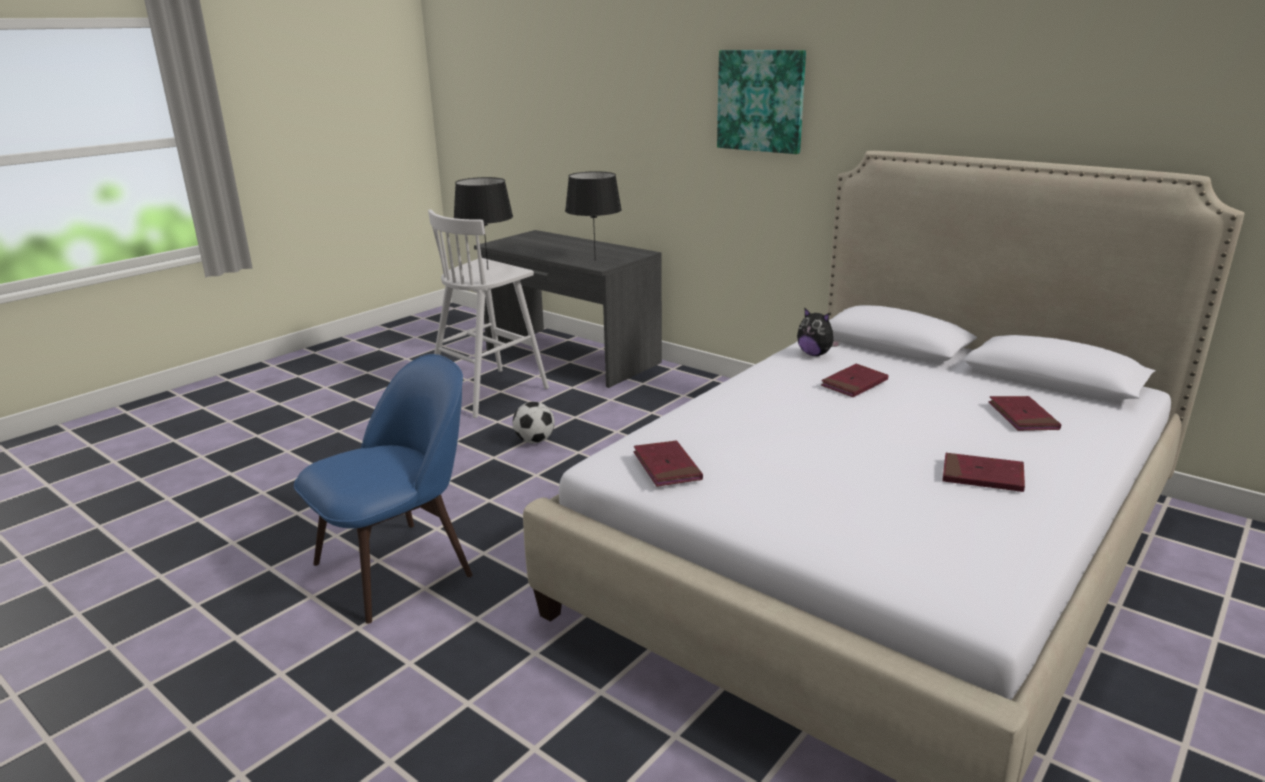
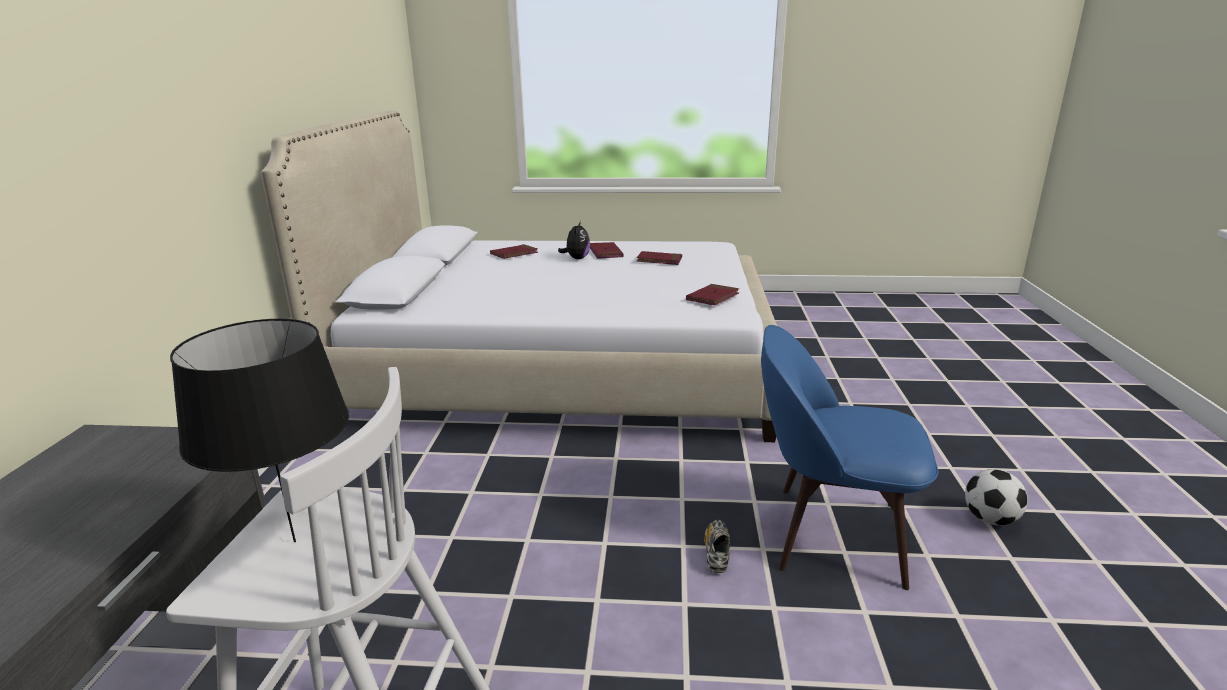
camera: 125 degrees left, 0 degrees up
(463, 509) = (717, 552): none -> shoe
(534, 441) = (526, 589): football -> football (990, 519)
(595, 260) = (162, 462): black table lamp -> none
(761, 101) = (134, 101): picture -> none
(815, 354) = (448, 306): plush toy -> plush toy (576, 258)
(854, 384) = (507, 286): red book -> red book (659, 260)

